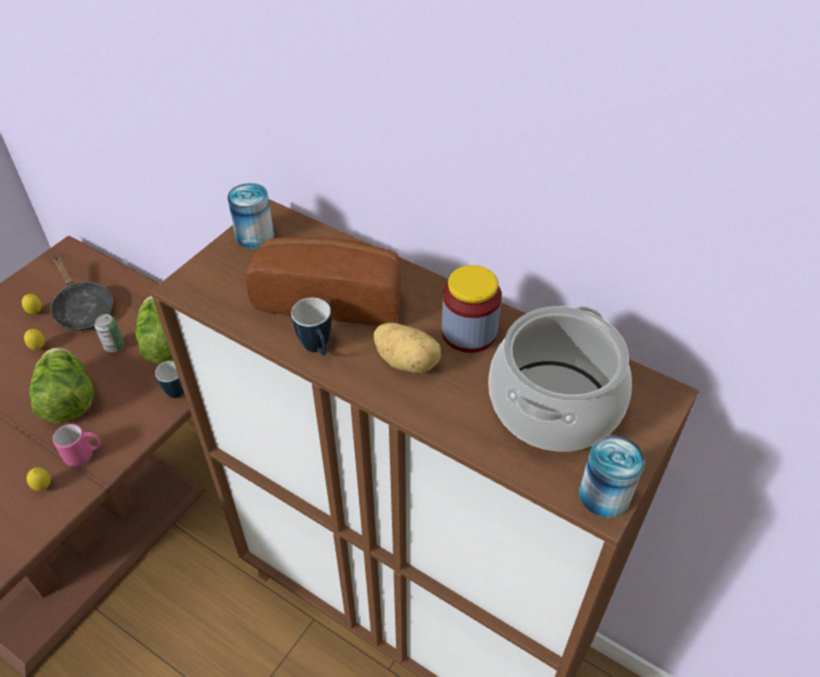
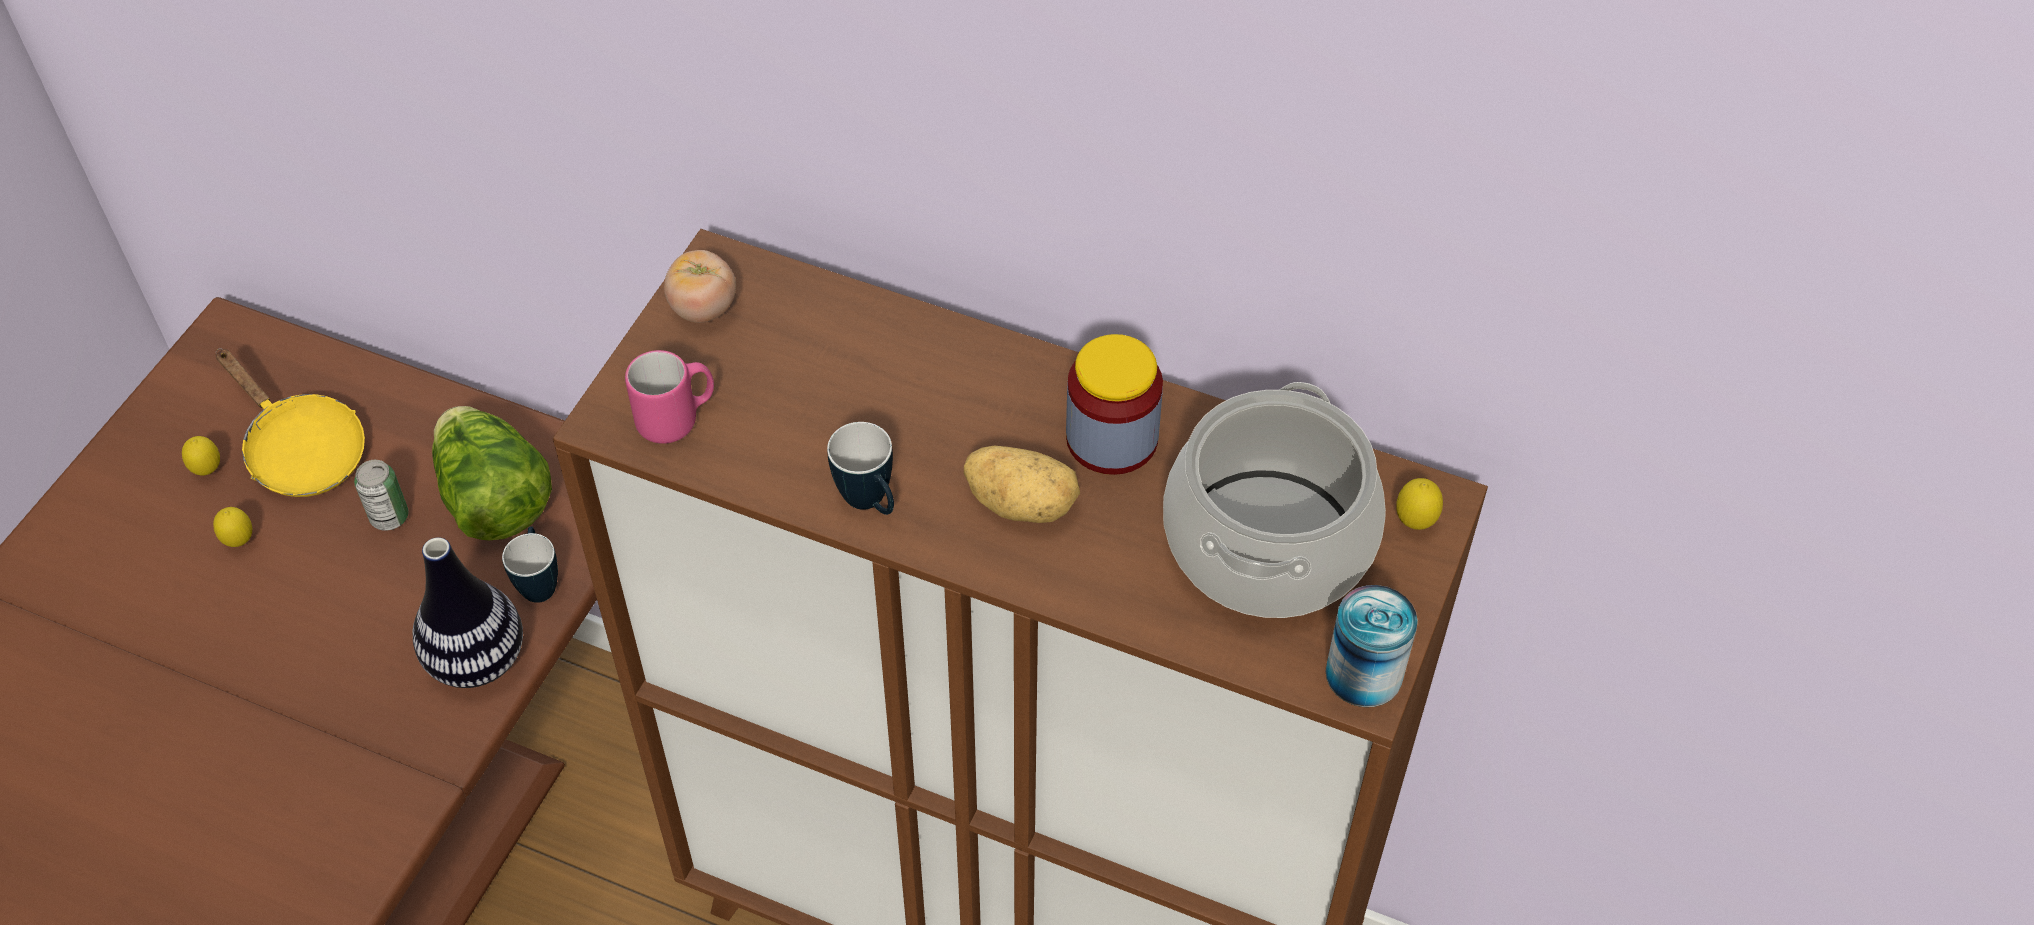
camera: 10 degrees left, 5 degrees up
(43, 487) = (345, 803): lemon -> lemon (1414, 523)
(68, 400) = (335, 637): lettuce -> none
(82, 309) = (300, 450): black frying pan -> yellow frying pan
(84, 455) = (401, 733): pink mug -> pink mug (677, 418)
(134, 422) = (477, 660): none -> vase
(255, 236) = (703, 308): can -> tomato
(331, 297) = (869, 406): bread -> none

